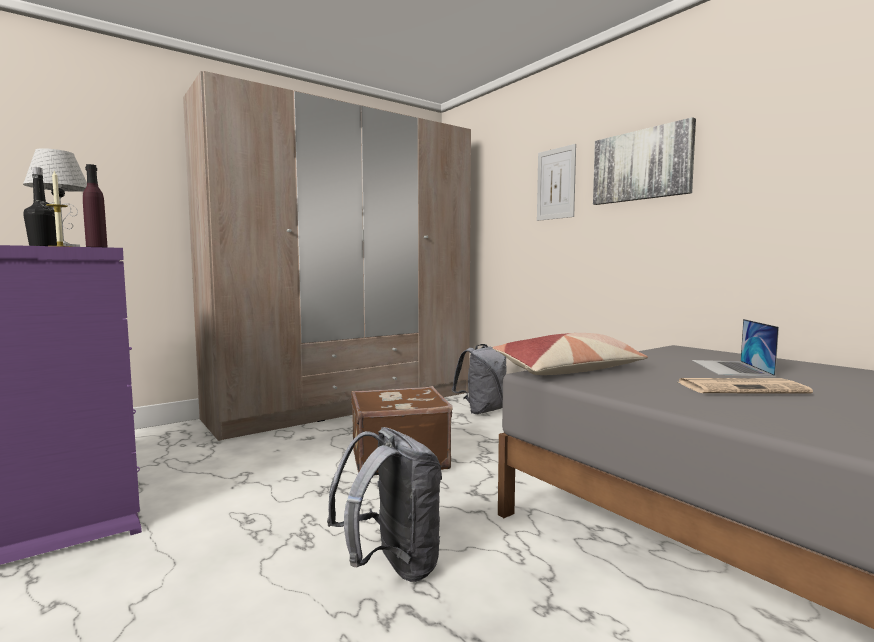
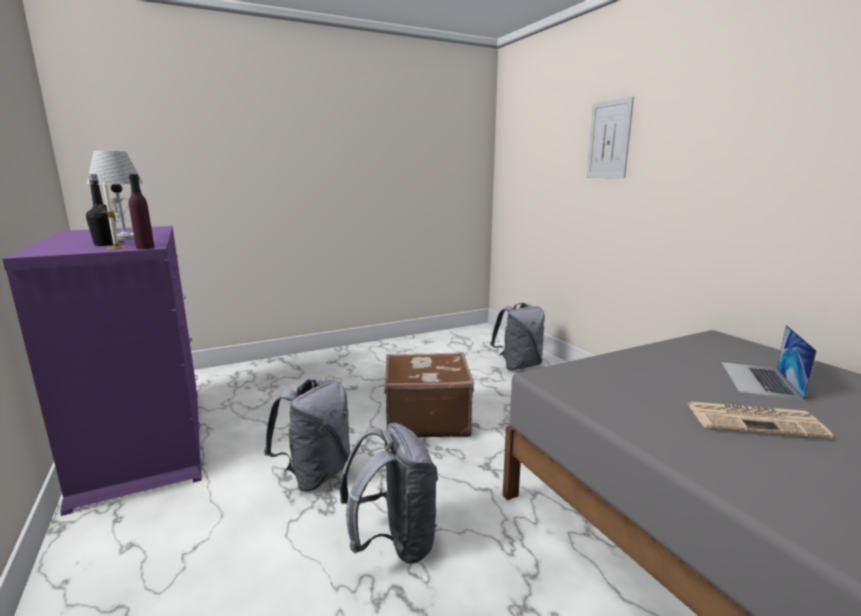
camera: 10 degrees right, 10 degrees up
(284, 515) = (316, 474): none -> grey backpack
(348, 405) = (395, 351): beige wardrobe -> none
(570, 370) = (582, 372): pillow -> none
(641, 165) = (703, 128): picture -> none

